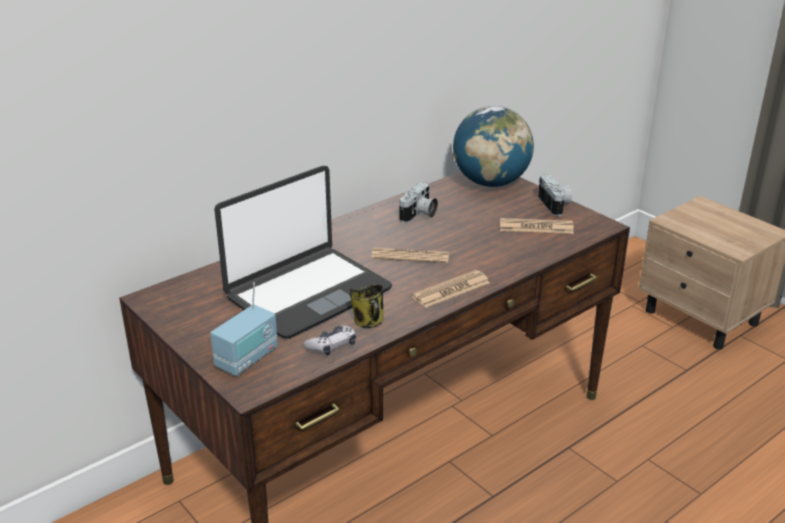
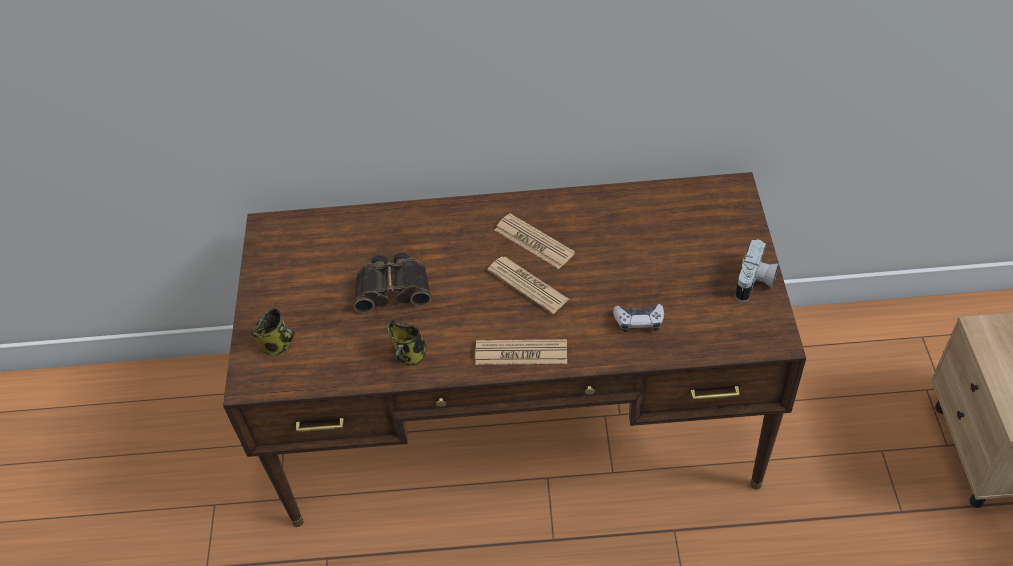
camera: 40 degrees right, 20 degrees up
(247, 359) = (278, 345): radio -> mug
(307, 293) = (393, 287): laptop -> binoculars
(332, 346) = (354, 368): game controller -> game controller (639, 321)
(419, 215) = (594, 227): camera -> none
(491, 183) = (720, 210): globe -> none
(536, 227) = (697, 306): newspaper -> newspaper (534, 242)

